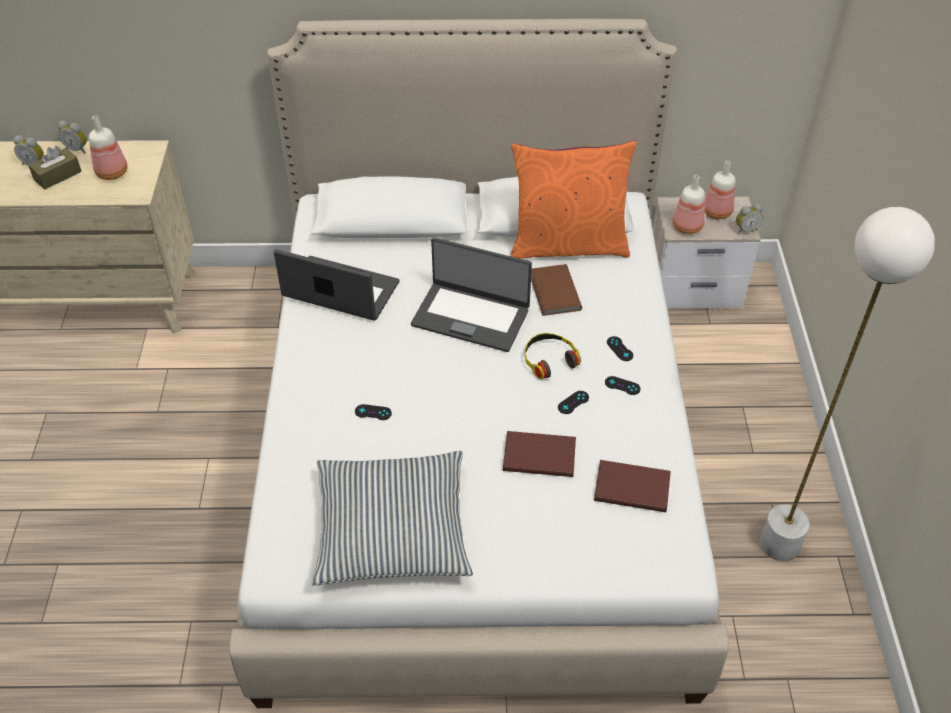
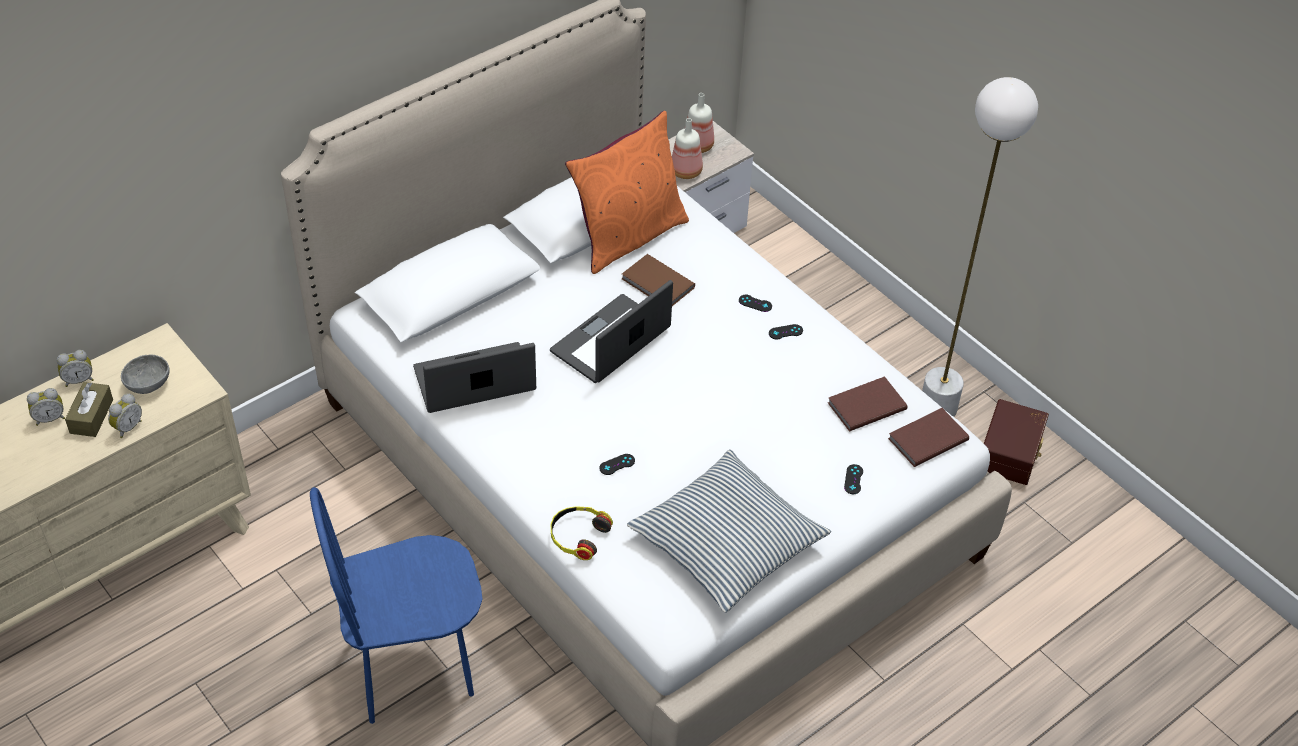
camera: 40 degrees left, 0 degrees up
(111, 172) = (147, 384): bottle -> grey bowl
(177, 491) = (412, 668): none -> blue chair
(471, 316) = (612, 341): laptop -> laptop turned 150 degrees clockwise
(538, 455) = (777, 421): brown book -> brown book (926, 439)
(549, 359) = (710, 342): headphones -> headphones (578, 536)
(573, 402) = (762, 366): black game controller -> black game controller (853, 479)
(745, 229) = (735, 150): alarm clock -> alarm clock (127, 427)
(816, 626) = (1011, 452): none -> brown storage box

